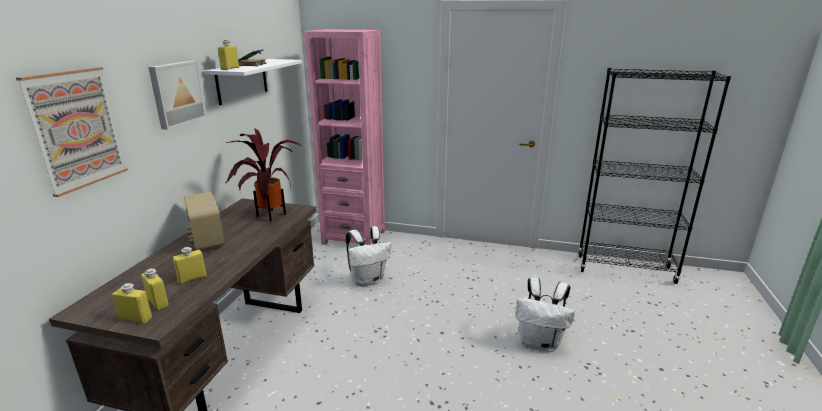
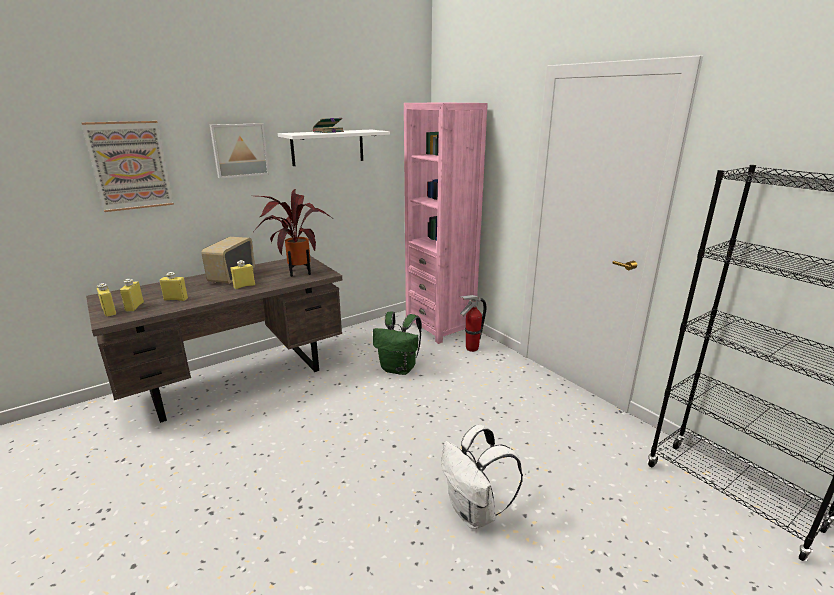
camera: 40 degrees right, 0 degrees up
(230, 69) = (295, 133): yellow bottle -> yellow bottle (244, 286)
(368, 280) = (399, 369): white backpack -> green backpack
(400, 245) = (471, 349): none -> fire extinguisher

